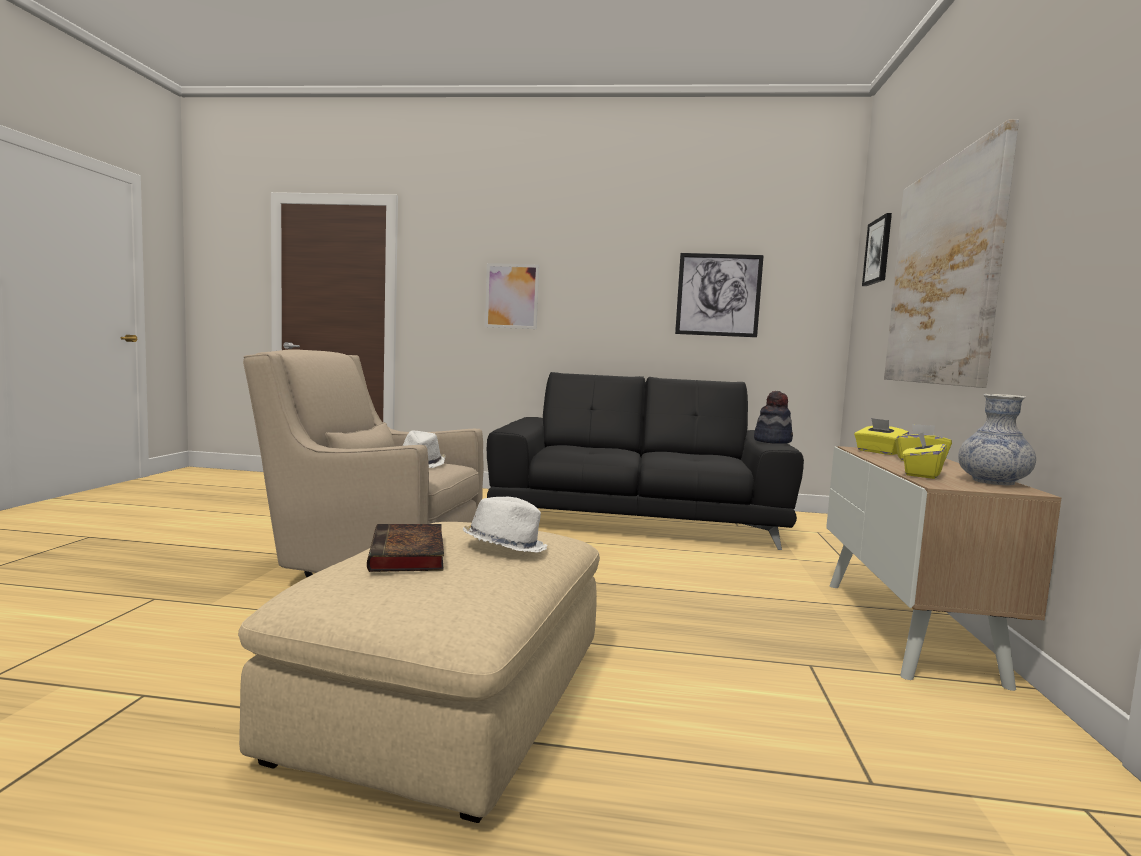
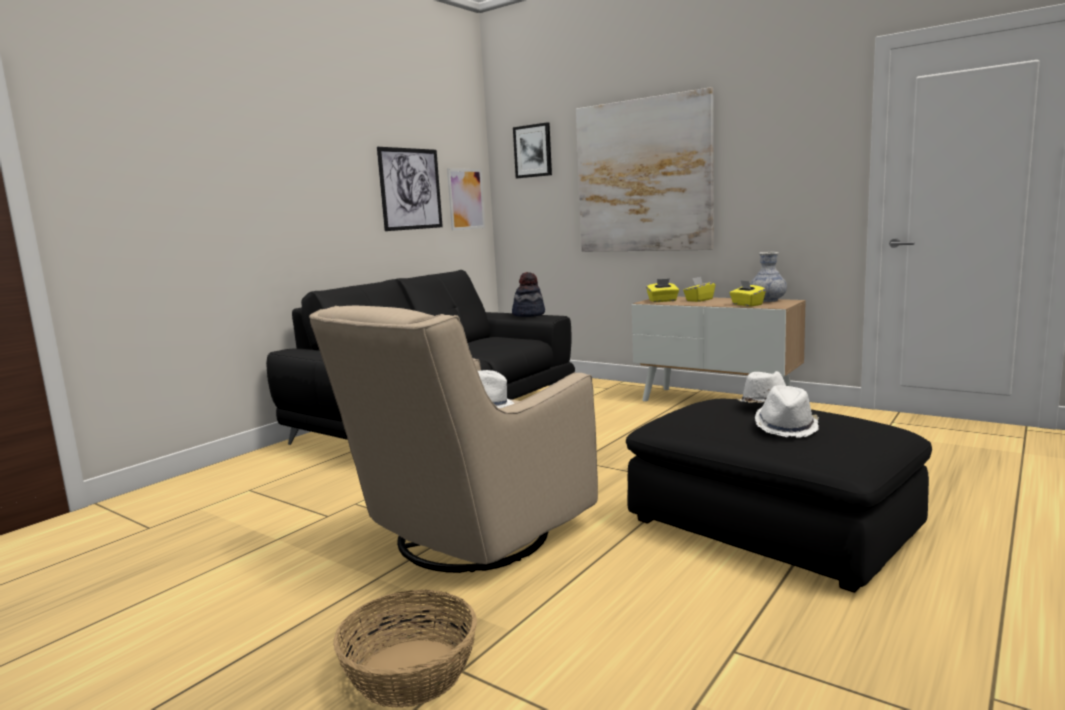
camera: 60 degrees left, 5 degrees up
(157, 586) = (410, 673): none -> basket
(408, 555) = (786, 427): book -> white hat
(450, 698) = (771, 525): beige ottoman -> black ottoman
(512, 296) = (216, 202): picture -> picture (466, 199)

